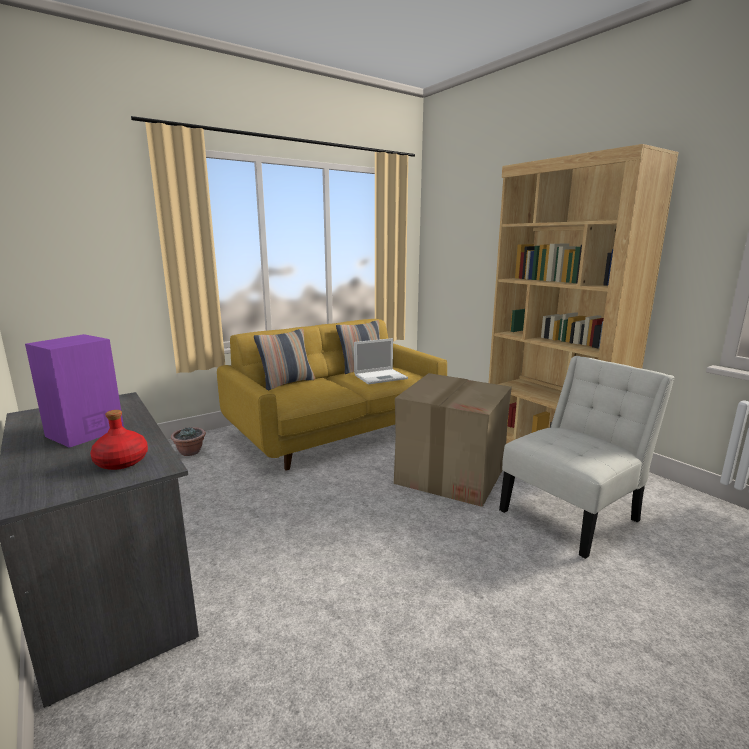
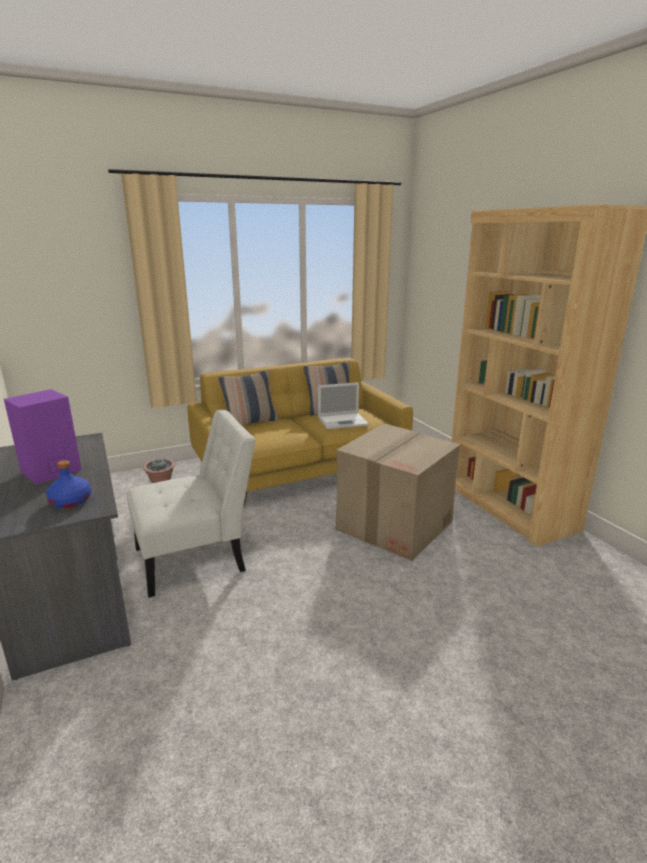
camera: 10 degrees right, 5 degrees up
(122, 461) = (71, 501): red bottle -> blue bottle
(573, 513) = (500, 576): white chair -> white chair (196, 557)

